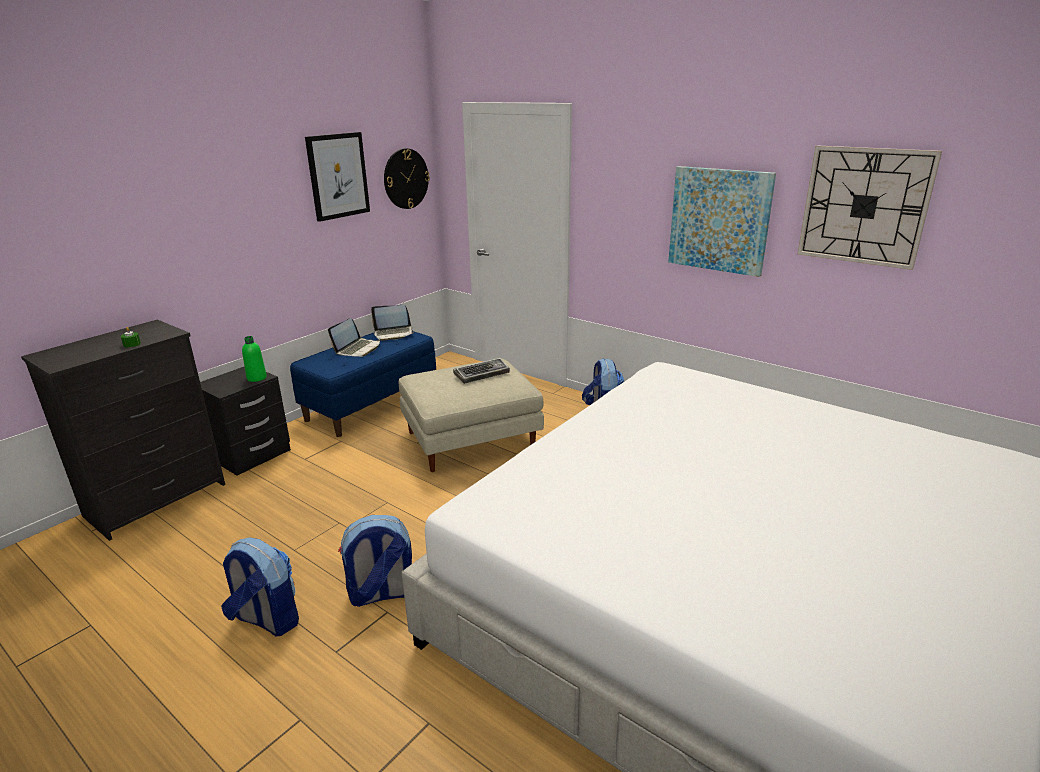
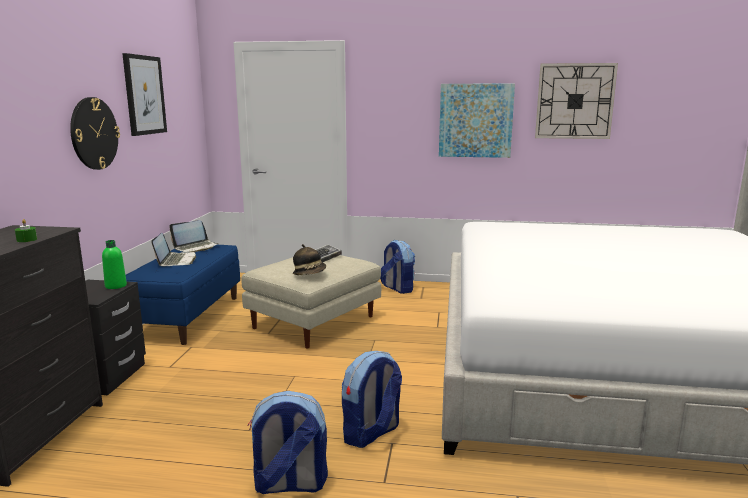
camera: 30 degrees left, 10 degrees down
(406, 179) = (186, 106): wall clock -> wall clock (94, 133)
(445, 394) = (310, 273): none -> hat

